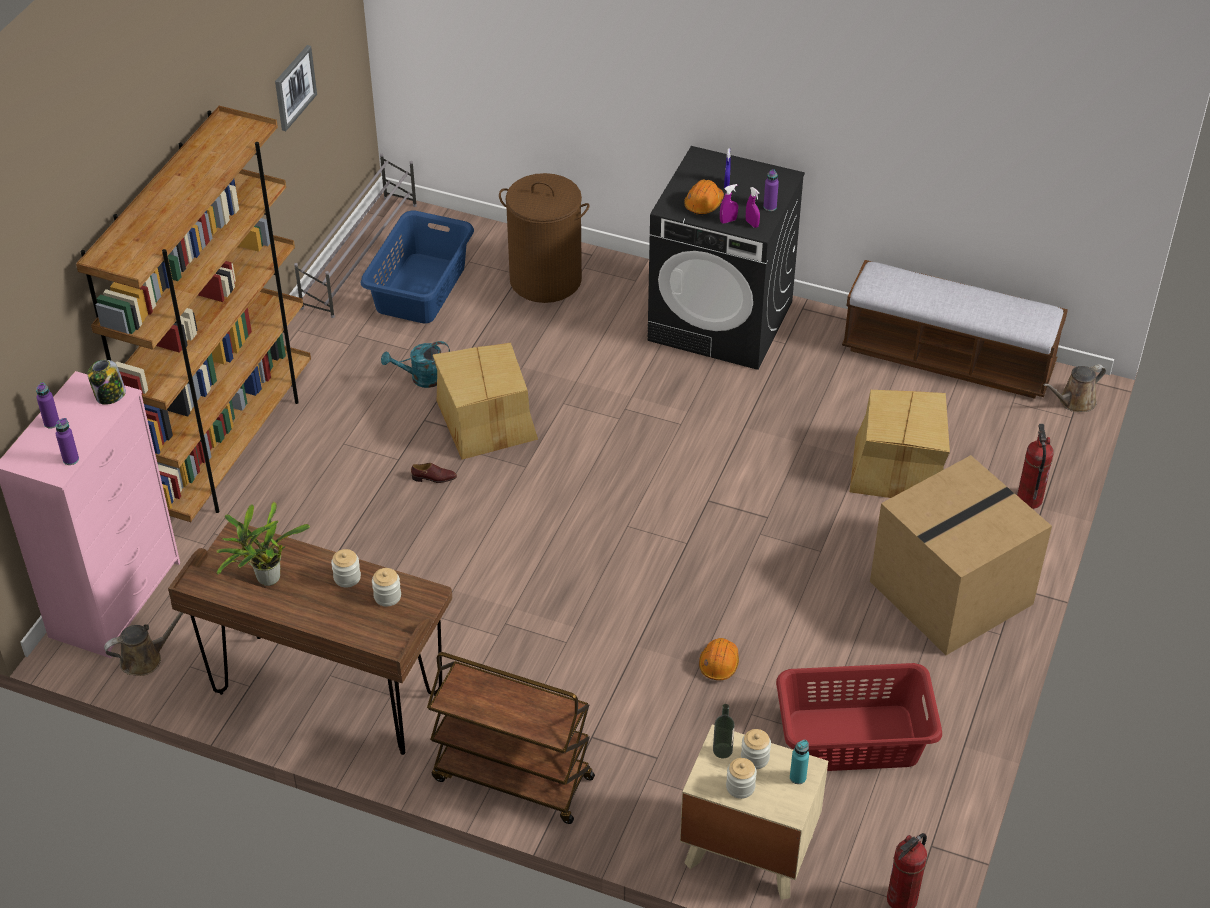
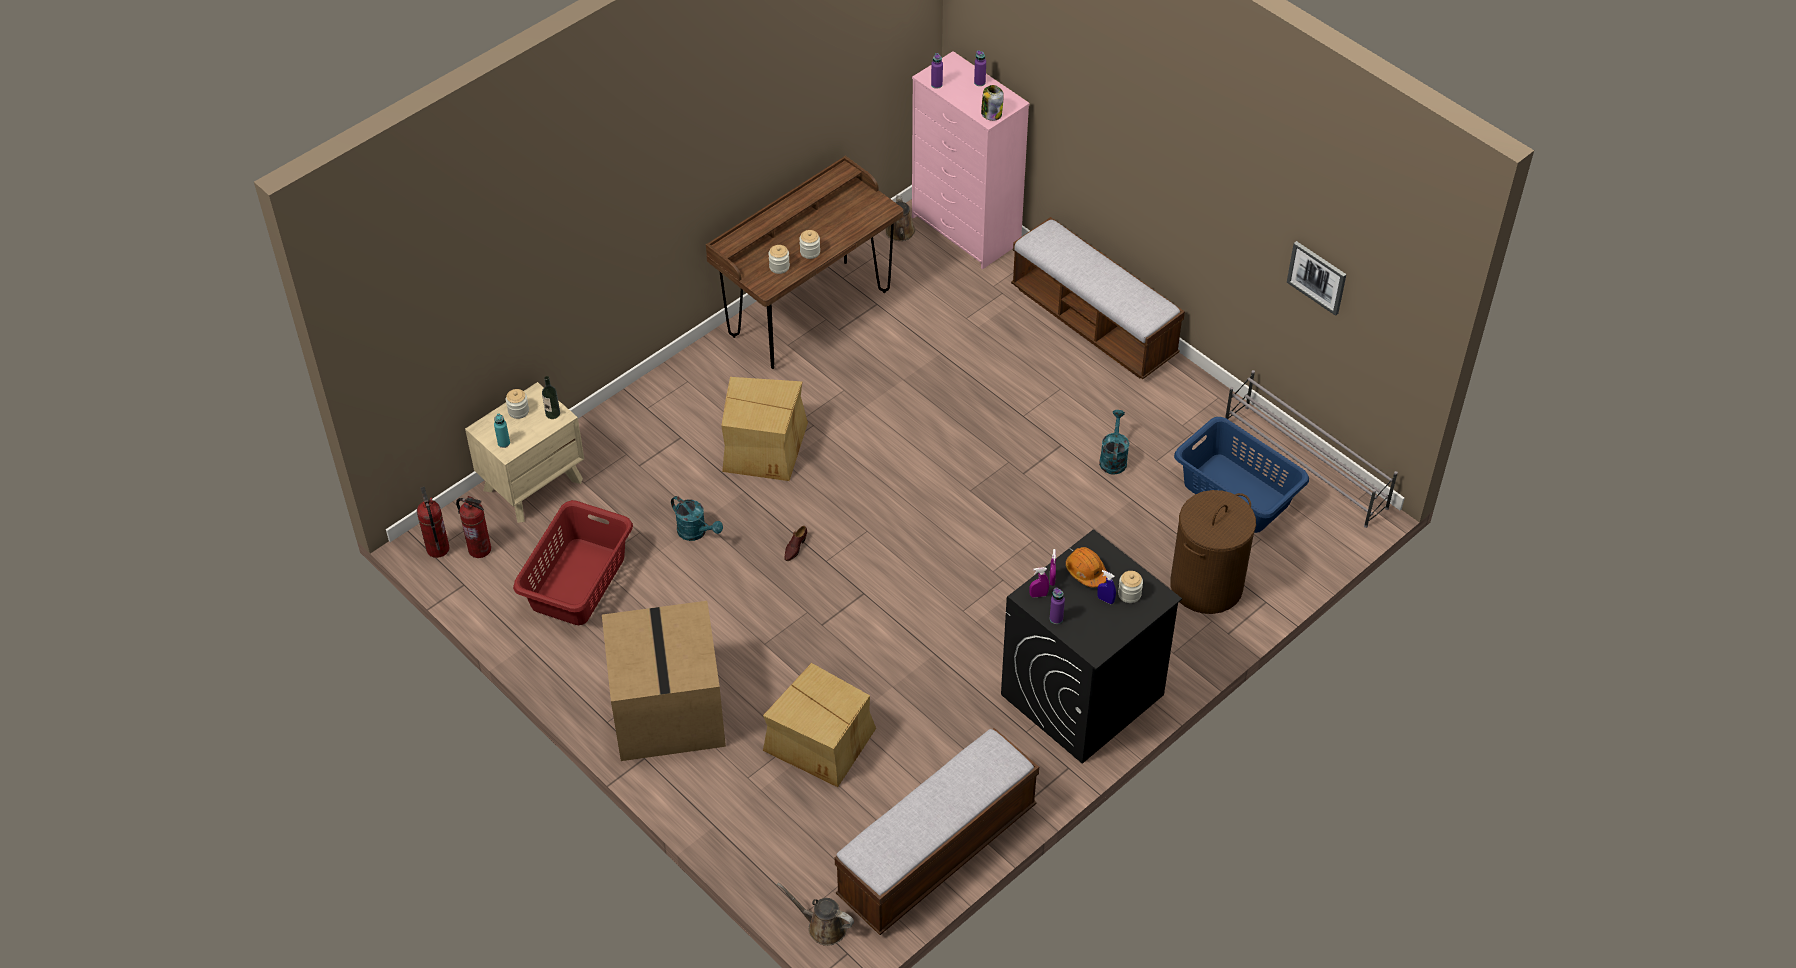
camera: 115 degrees right, 5 degrees up
(229, 446) = (1093, 322): brown bookcase -> bench
(265, 580) = (835, 213): potted plant -> none
(434, 478) = (989, 431): brown shoe -> brown shoe (795, 547)
(487, 421) = (1037, 483): cardboard box -> cardboard box (763, 447)
(511, 779) = (675, 384): brown cart -> none
(719, 664) = (696, 532): orange hard hat -> turquoise watering can
(755, 758) = (534, 427): jar -> jar (1129, 594)
(1028, 499) = (729, 820): fire extinguisher -> fire extinguisher (480, 549)
(1074, 402) = (823, 927): brown watering can -> brown watering can turned 60 degrees counterclockwise

